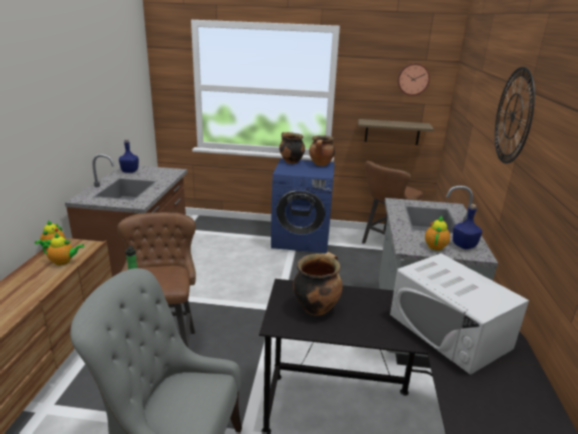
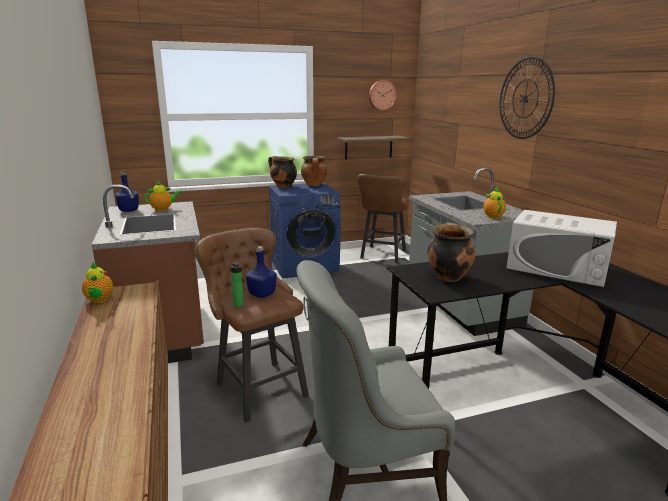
camera: 25 degrees left, 5 degrees down
(64, 262) = (131, 307): teapot -> teapot (163, 209)
(463, 246) = (510, 213): blue bottle -> blue bottle (261, 294)

